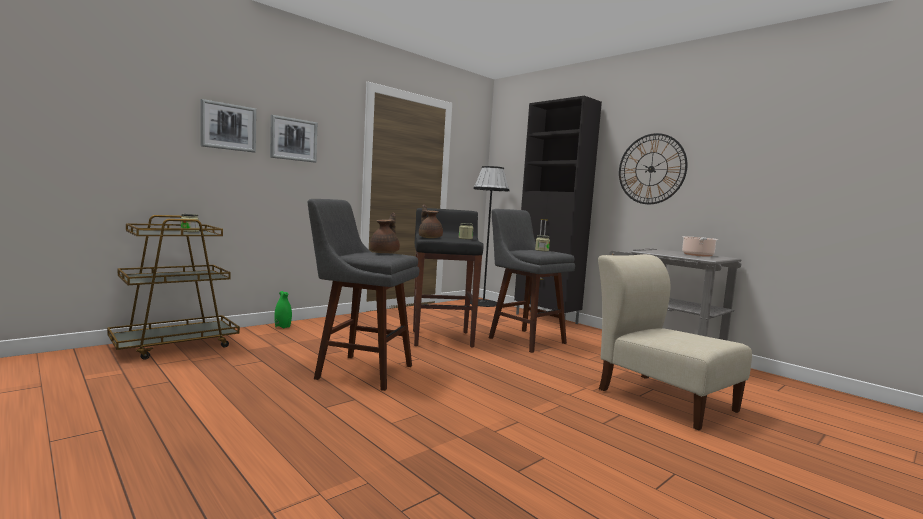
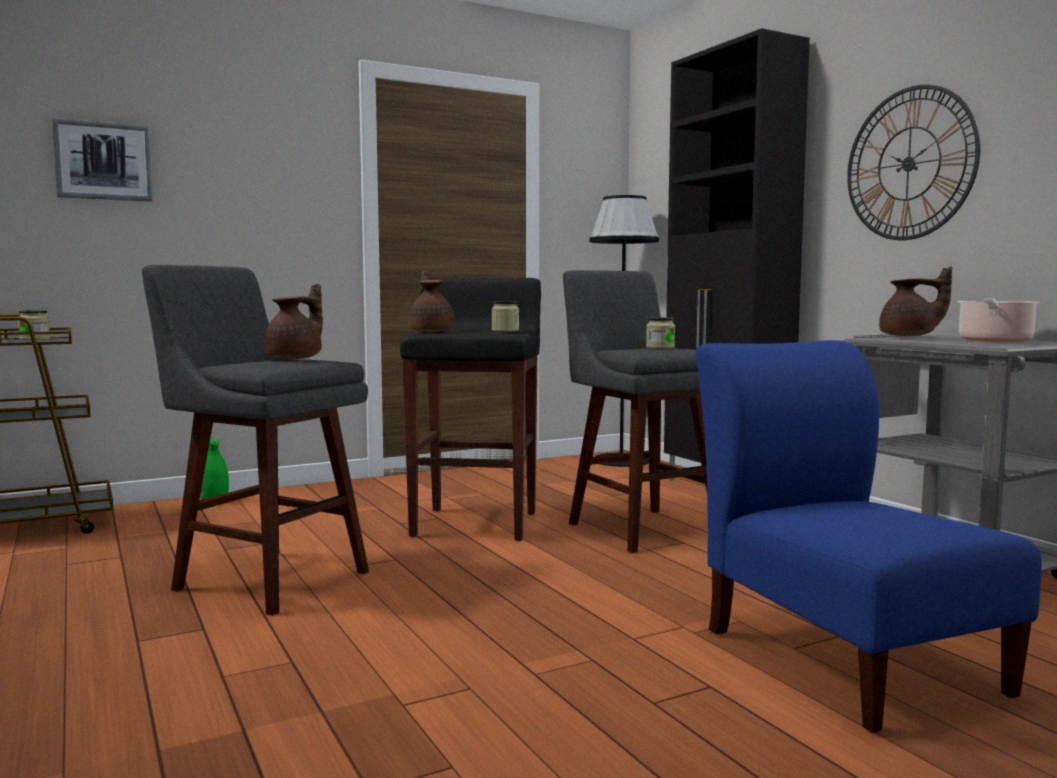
camera: 15 degrees right, 0 degrees up
(293, 139) = (223, 174): picture -> none
(658, 250) = (910, 336): none -> brown teapot
(661, 398) = (843, 655): beige chair -> blue chair

